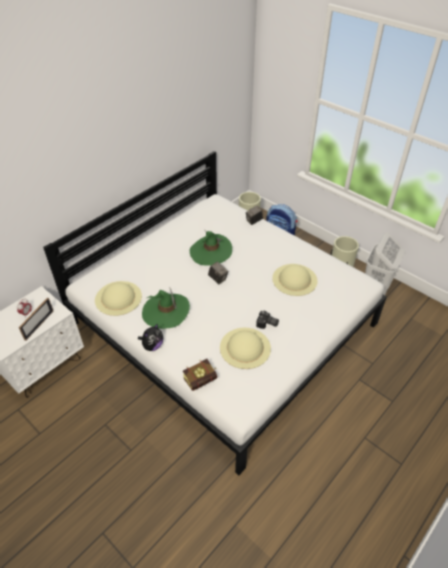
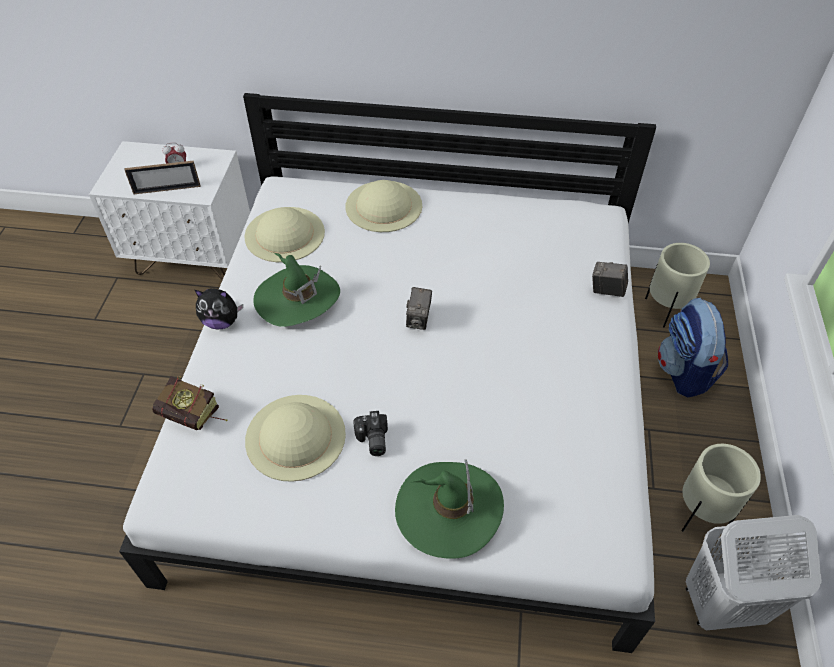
camera: 55 degrees right, 5 degrees up
(210, 252) = (471, 277): green hat -> green hat (448, 509)
(294, 279) = (516, 425): beige hat -> beige hat (383, 206)

